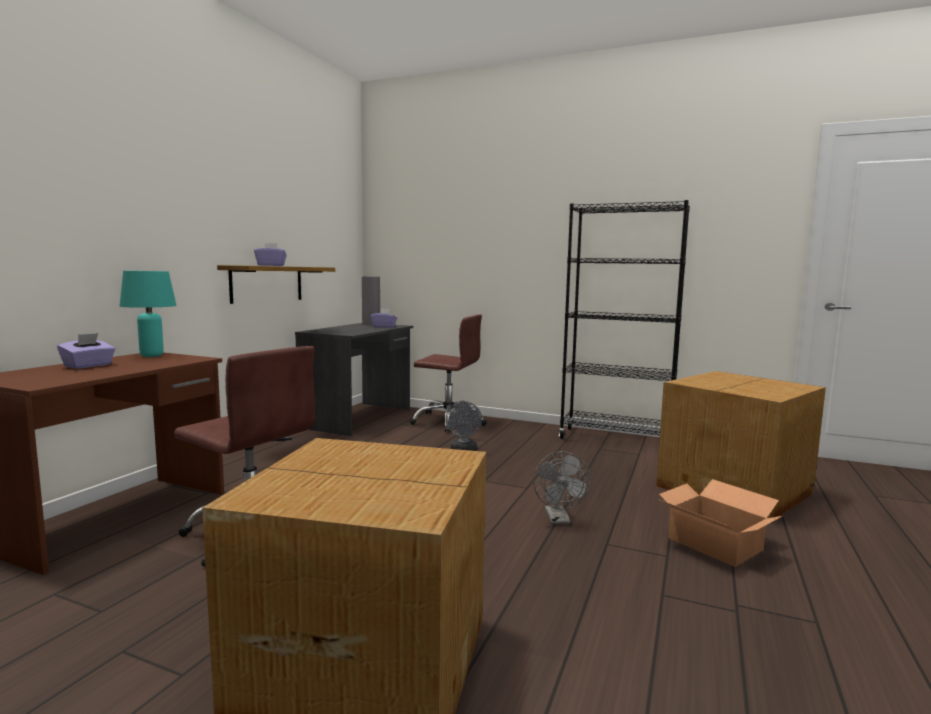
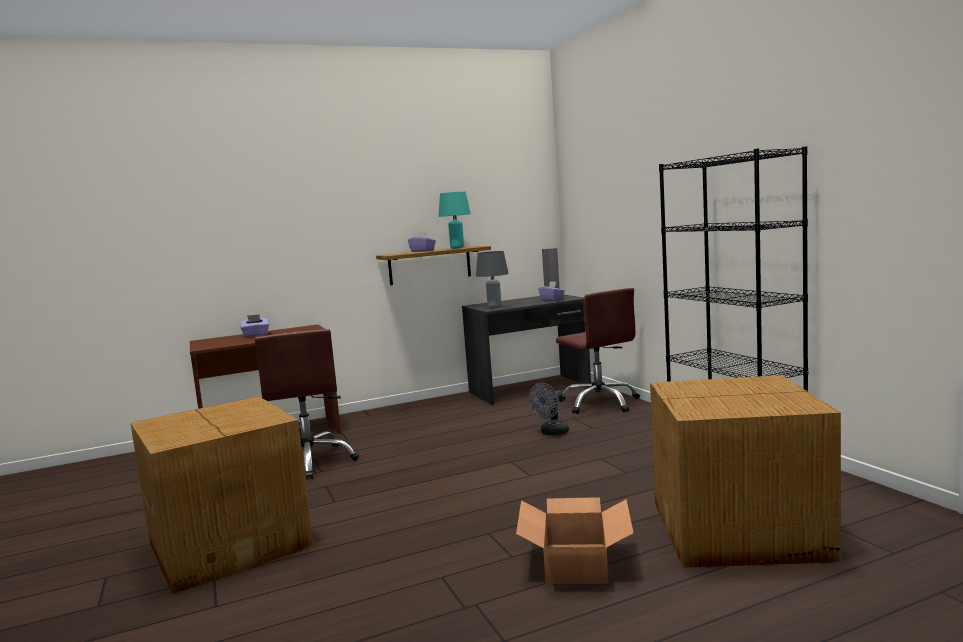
camera: 45 degrees right, 0 degrees up
(152, 355) = (305, 328): turquoise table lamp -> turquoise table lamp (457, 248)
(347, 332) = (494, 307): none -> grey table lamp
(559, 520) = (495, 506): grey fan -> none

